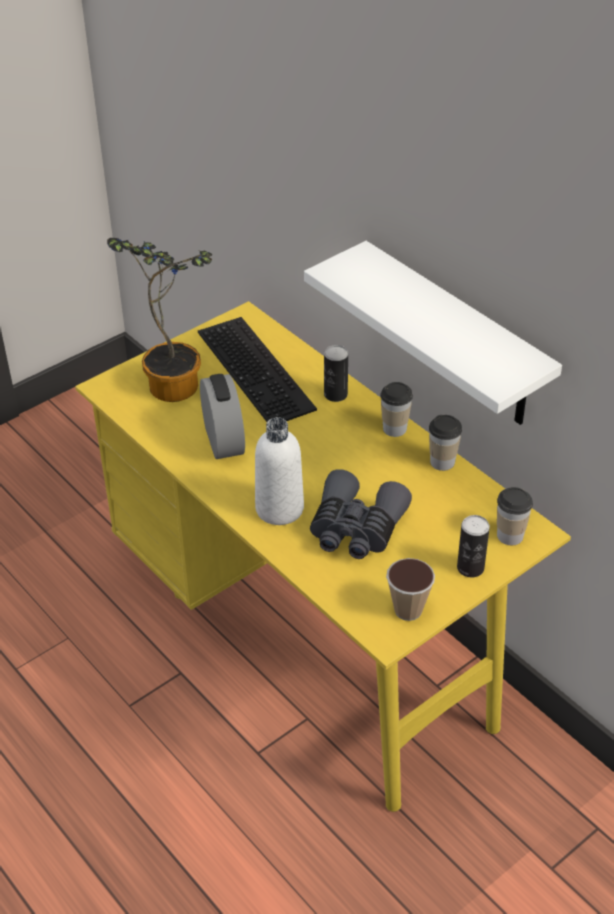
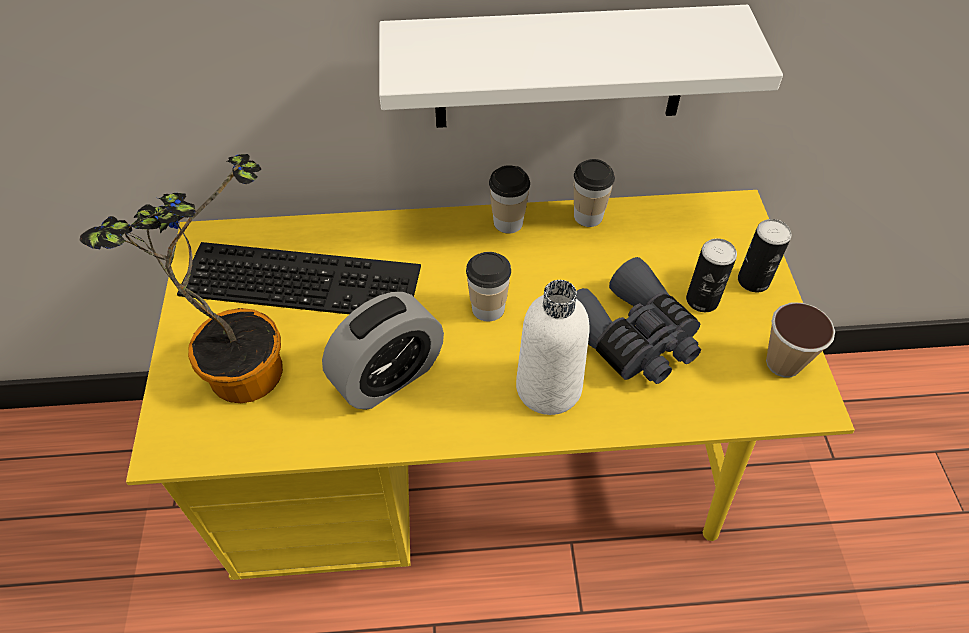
camera: 55 degrees left, 10 degrees up
(223, 440) = (388, 376): alarm clock -> alarm clock turned 120 degrees clockwise
(335, 394) = (412, 237): can -> can (702, 300)
(510, 535) = (728, 228): cup -> cup (488, 308)

